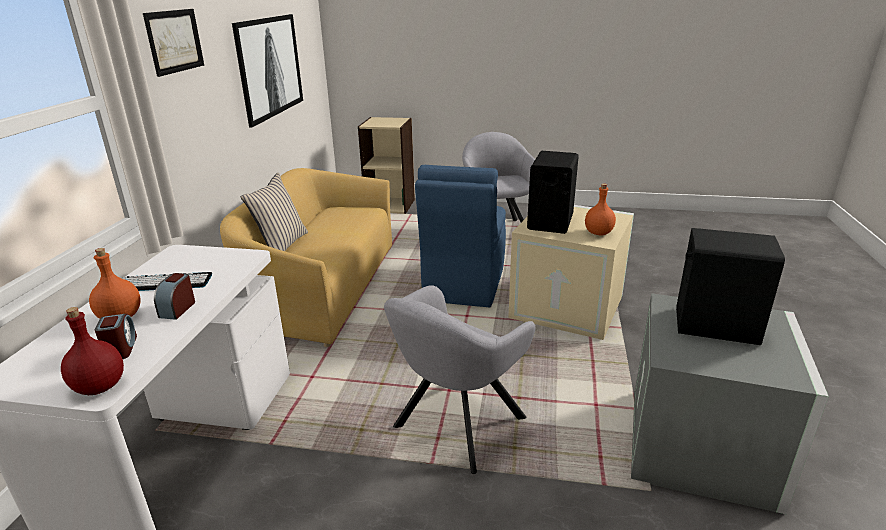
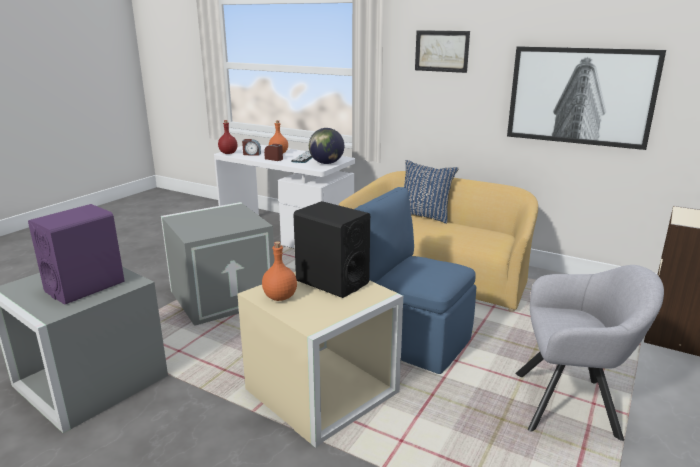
camera: 110 degrees right, 5 degrees down
(214, 257) = (326, 163): none -> globe
(281, 245) = (424, 215): beige pillow -> blue pillow
(454, 427) = (223, 296): grey armchair -> grey storage box
(715, 326) = (85, 287): black speaker -> purple speaker

